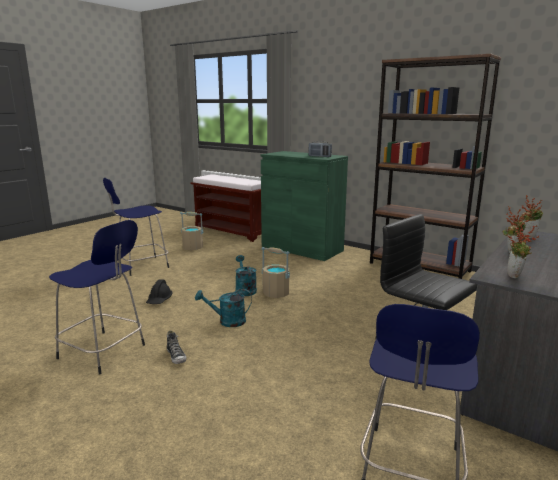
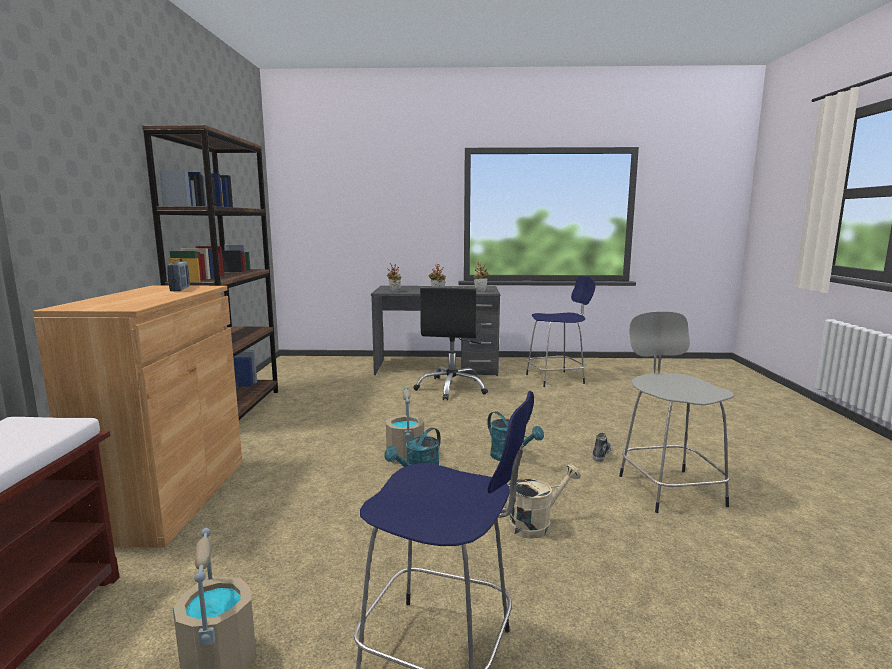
camera: 125 degrees left, 5 degrees down
(104, 352) = (668, 488): blue stool -> grey stool
(159, 300) = (536, 524): black hard hat -> beige watering can
(302, 248) = (169, 498): green cabinet -> brown cabinet

